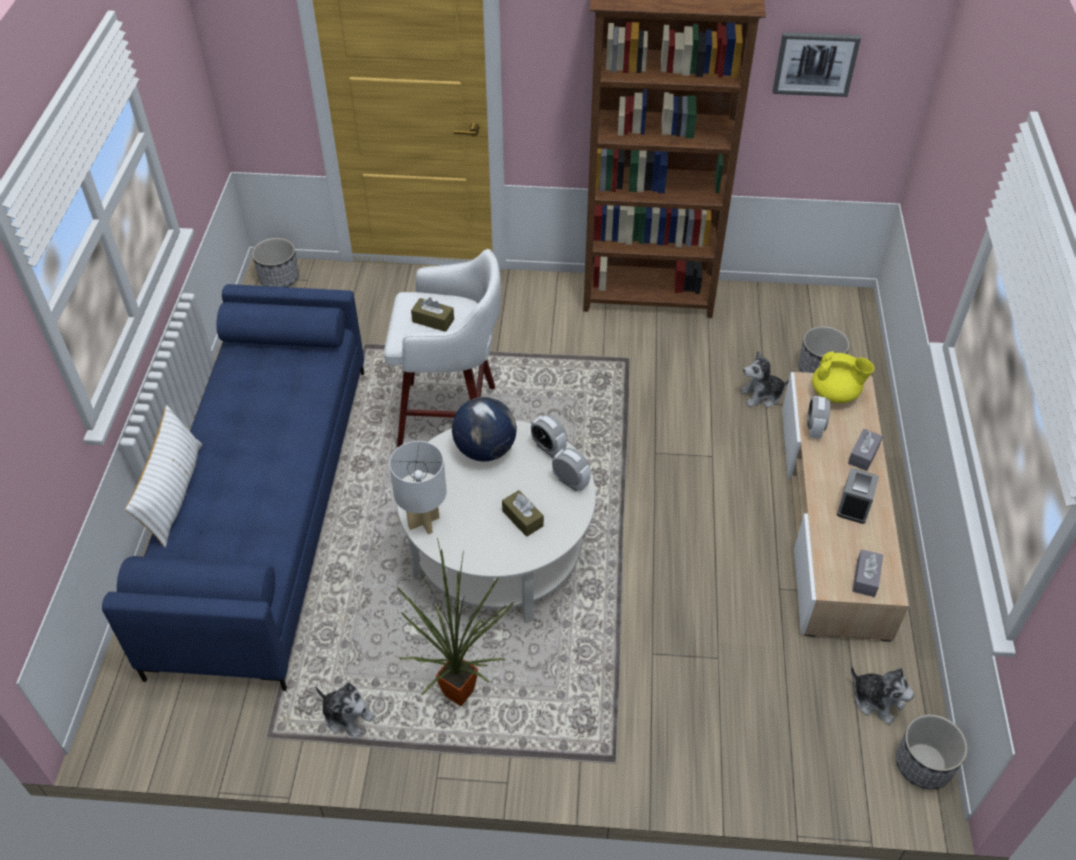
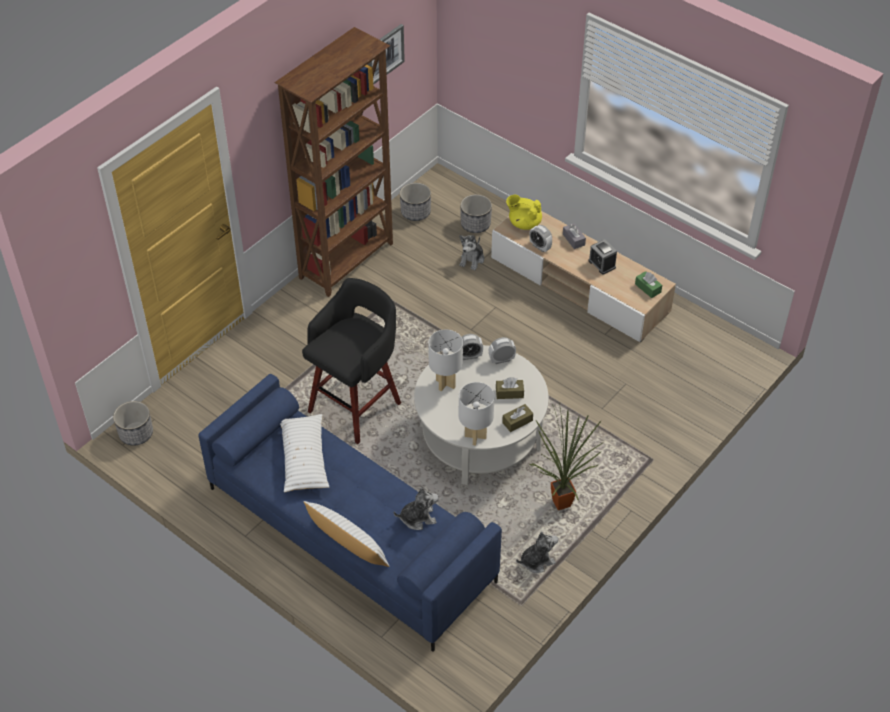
camera: 55 degrees left, 0 degrees up
(275, 390) = (304, 459): none -> white pillow
(433, 320) = (350, 343): brown tissue box -> brown tissue box (517, 421)
(451, 416) = (357, 406): white stool -> black stool
(485, 449) = (445, 383): globe -> white table lamp
(835, 393) = (524, 223): yellow teapot -> yellow teapot turned 120 degrees counterclockwise
(865, 578) = (648, 288): grey tissue box -> green tissue box
(876, 700) = (696, 339): plush toy -> plush toy (418, 518)
(923, 765) = (741, 345): planter -> planter (415, 212)

